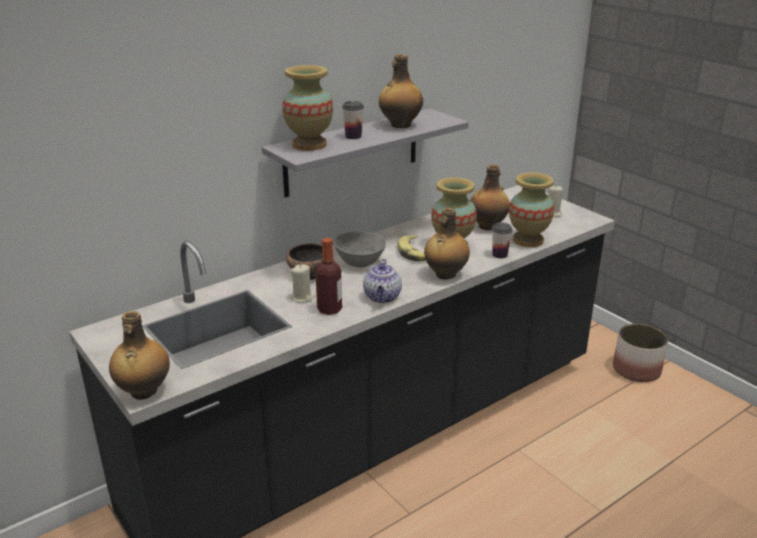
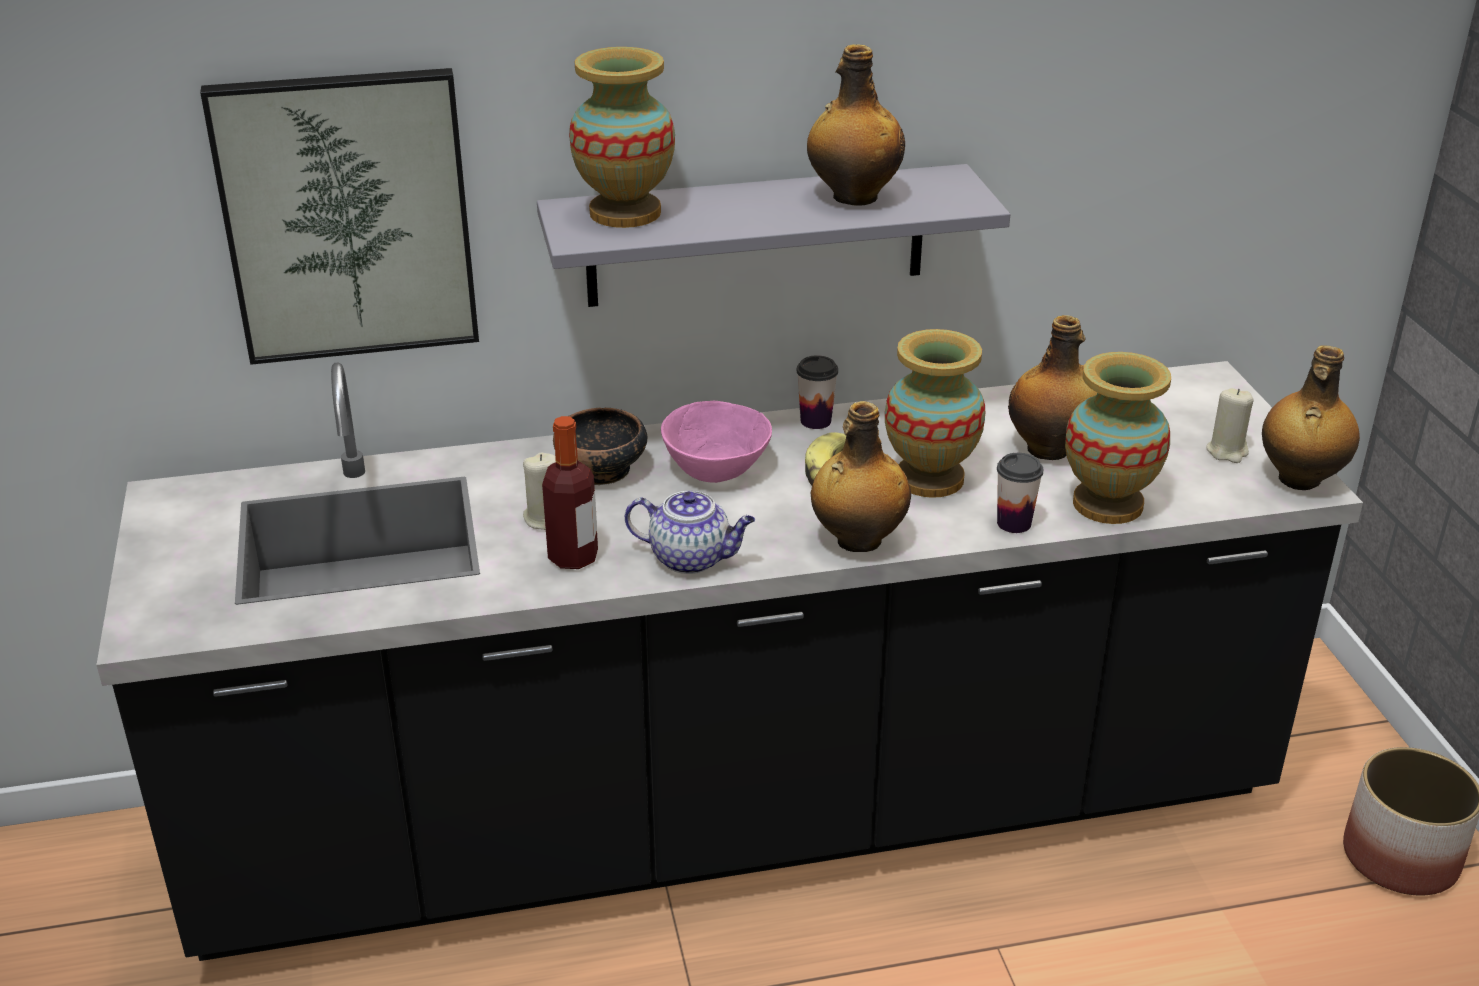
camera: 25 degrees right, 5 degrees up
(143, 392) = (146, 630): bottle -> bottle (1299, 479)
(176, 166) = (347, 216): none -> picture
(353, 136) = (730, 208): cup -> cup (815, 421)
(360, 262) = (716, 469): grey bowl -> pink bowl
(382, 297) = (692, 558): teapot -> teapot turned 105 degrees counterclockwise

